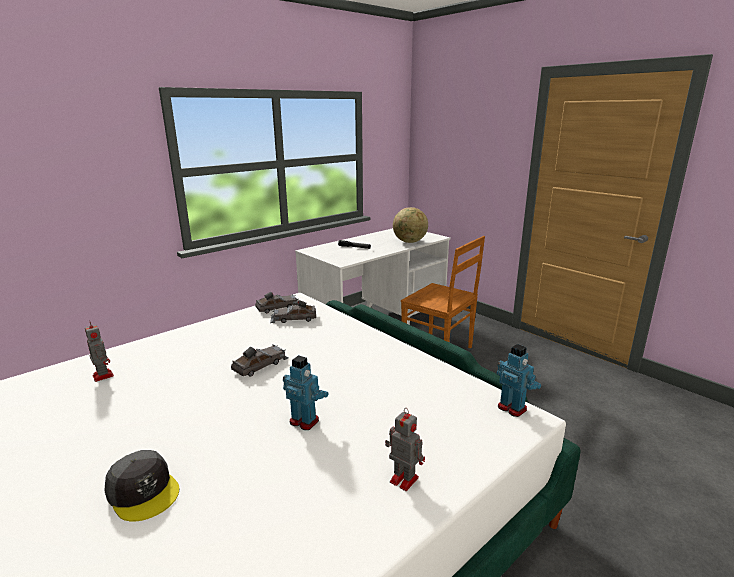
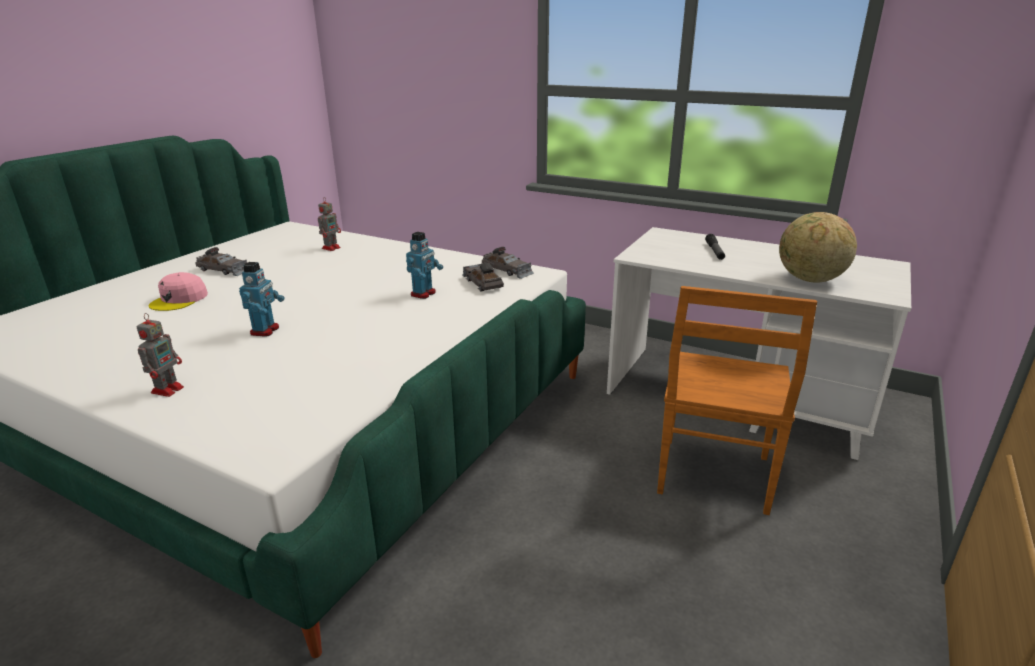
camera: 70 degrees right, 5 degrees up
(143, 491) = (179, 300): grey cap -> pink cap
(261, 365) = (365, 292): grey toy car -> grey toy car (224, 270)
(512, 408) = (296, 444): toy robot -> toy robot (424, 294)

